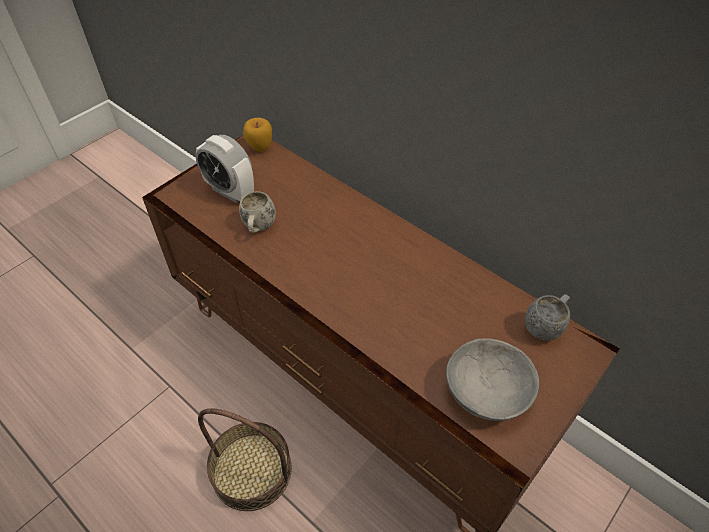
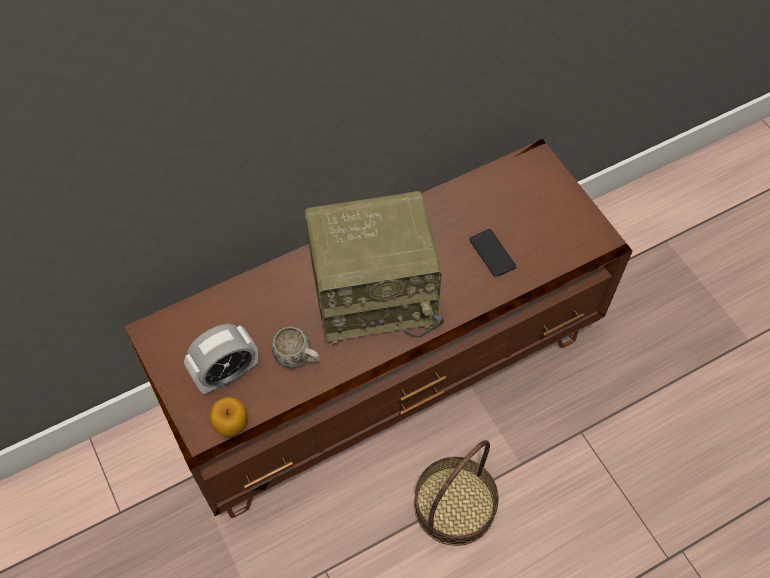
camera: 70 degrees left, 10 degrees up
(260, 148) = (167, 326): apple -> apple (232, 426)
(343, 260) = (375, 295): none -> radio
(438, 339) = (492, 253): none -> phone
(486, 391) = (551, 240): grey bowl -> none
(545, 326) = (506, 175): grey mug -> none

